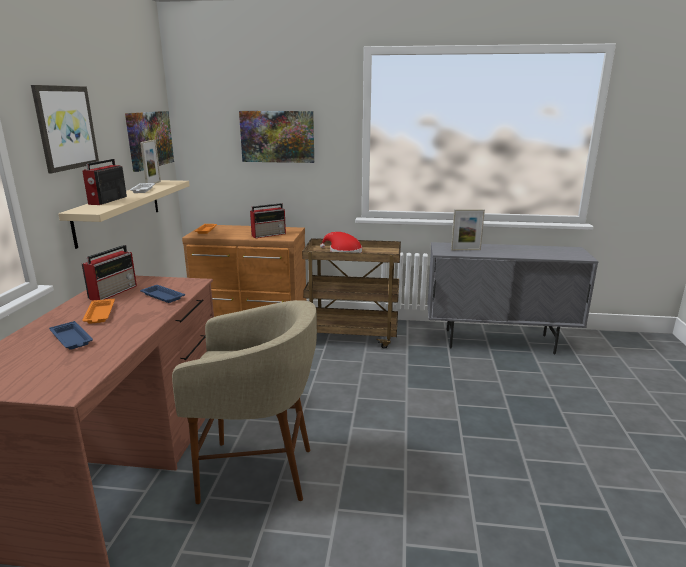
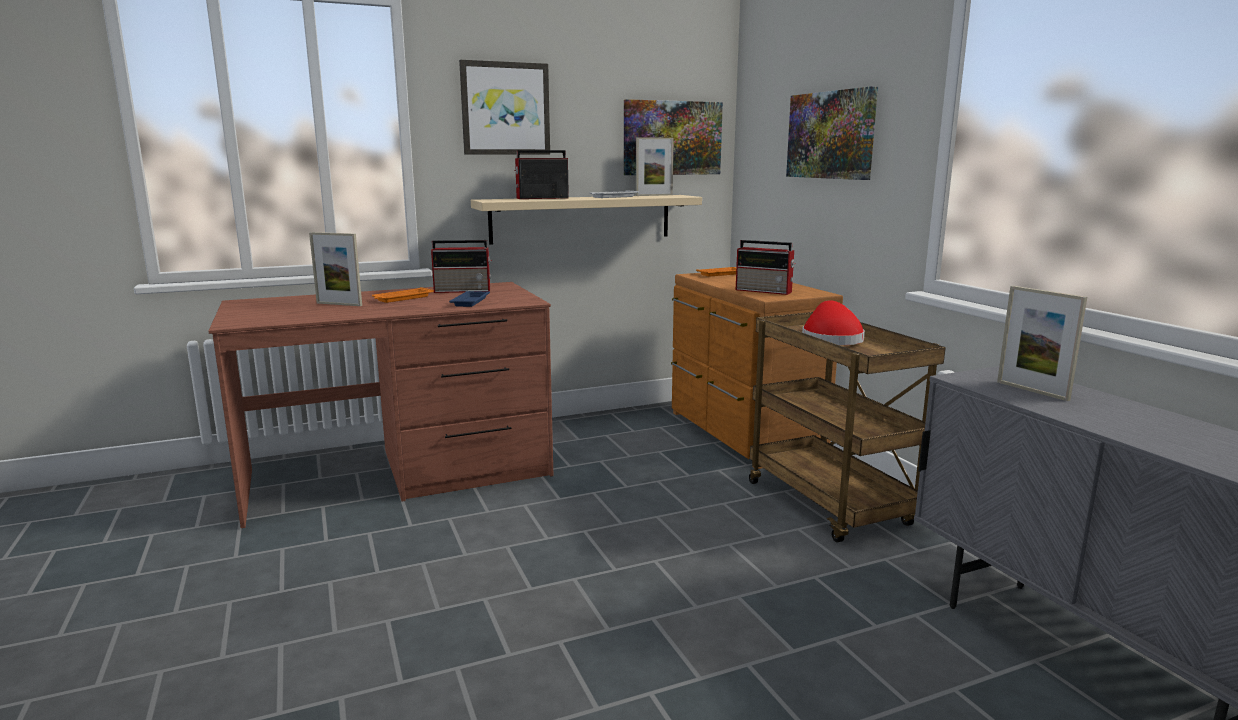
camera: 60 degrees right, 5 degrees down
(72, 339) = (339, 304): blue tray -> picture frame
(258, 472) = (427, 545): beige stool -> none

